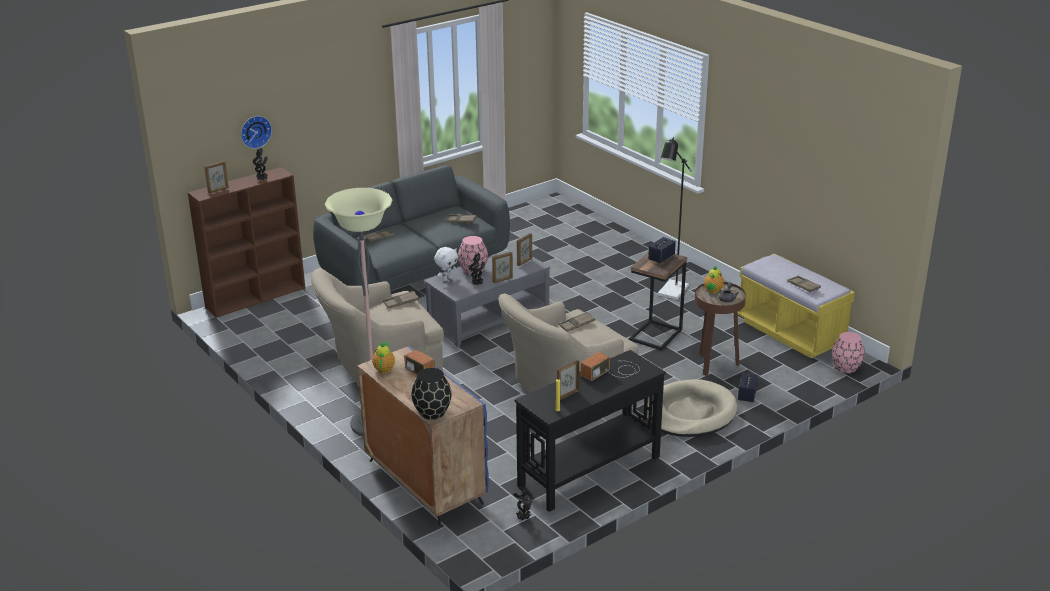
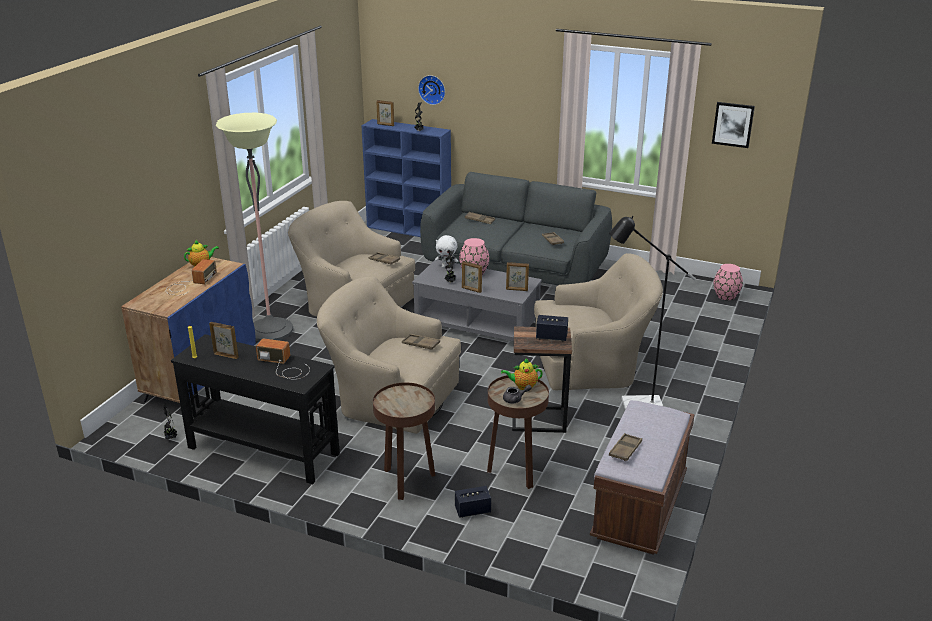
camera: 60 degrees right, 0 degrees up
(256, 297) = (409, 230): brown bookcase -> blue bookcase
(432, 413) = (141, 301): black vase -> none
(523, 62) = (733, 124): none -> picture
(602, 290) = (593, 365): none -> beige armchair
(690, 413) = (406, 481): beige dog bed -> brown side table
(790, 333) = (639, 508): yellow bench -> brown bench
(846, 368) = (602, 573): pink vase -> pink vase (726, 296)

